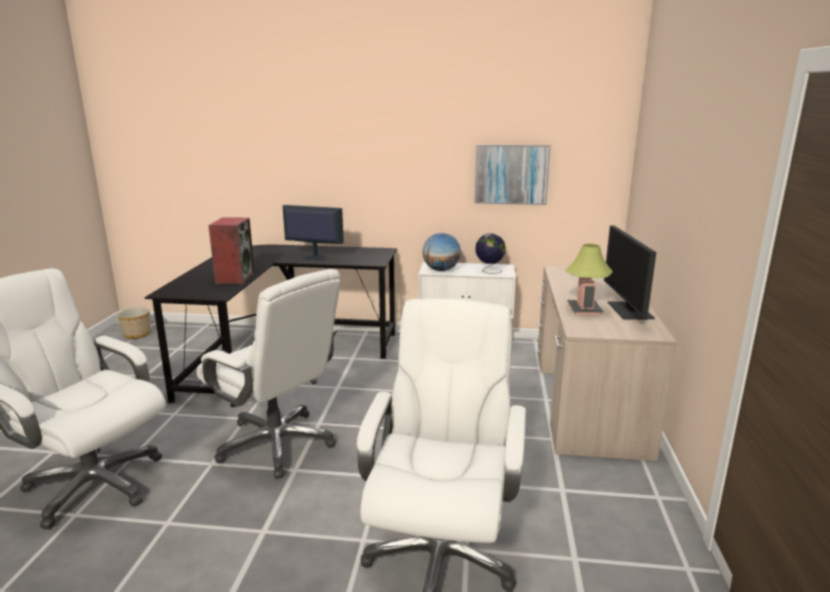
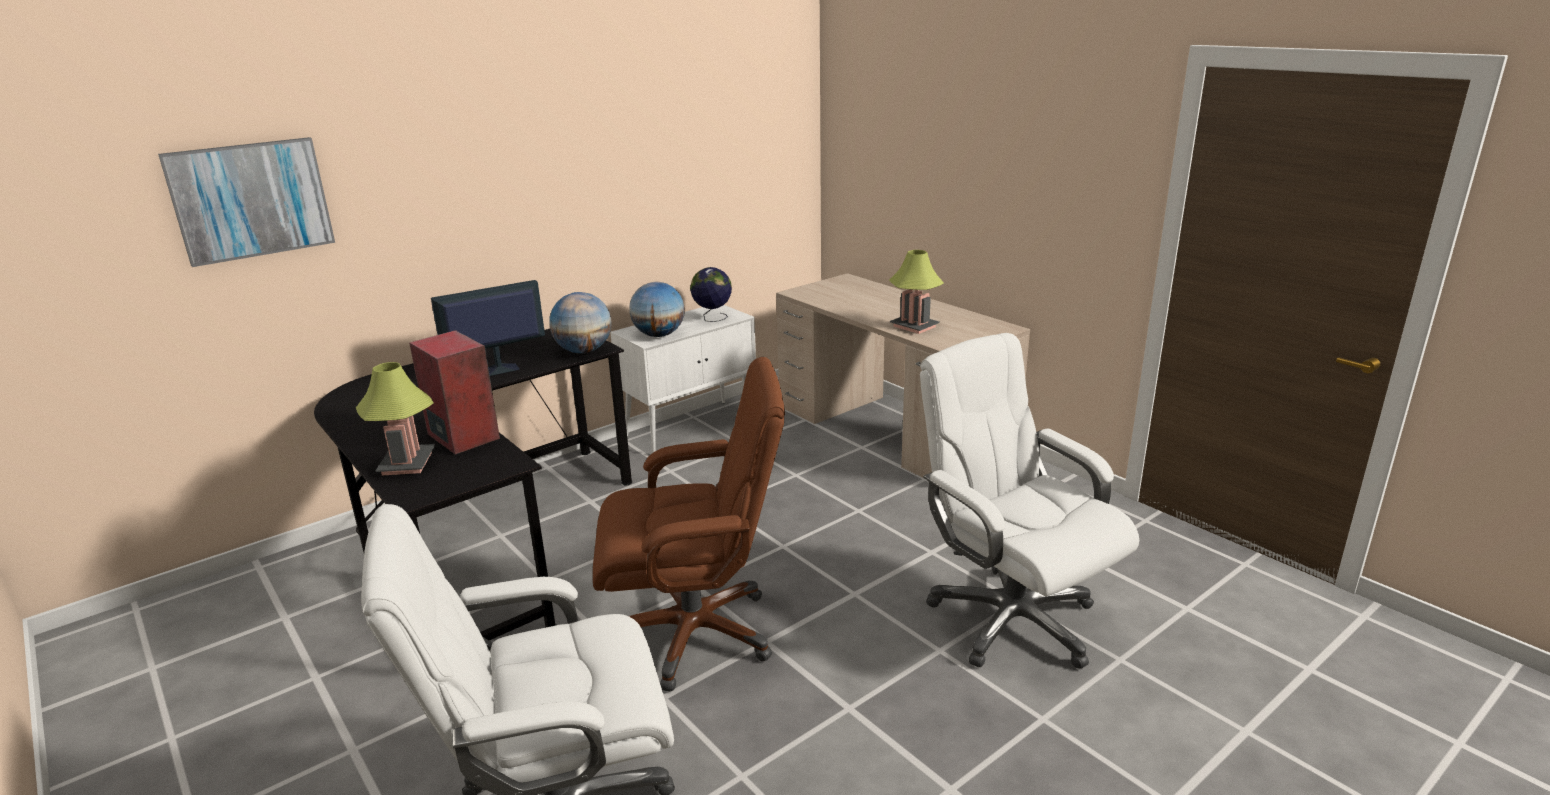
camera: 45 degrees left, 5 degrees up
(137, 334) = (140, 638): planter -> none
(195, 280) = (407, 463): none -> table lamp
(277, 444) = (695, 632): white office chair -> brown office chair
(367, 261) = (584, 351): none -> globe
(511, 174) = (702, 183): picture -> picture (251, 200)
(630, 310) = (946, 314): monitor -> none

